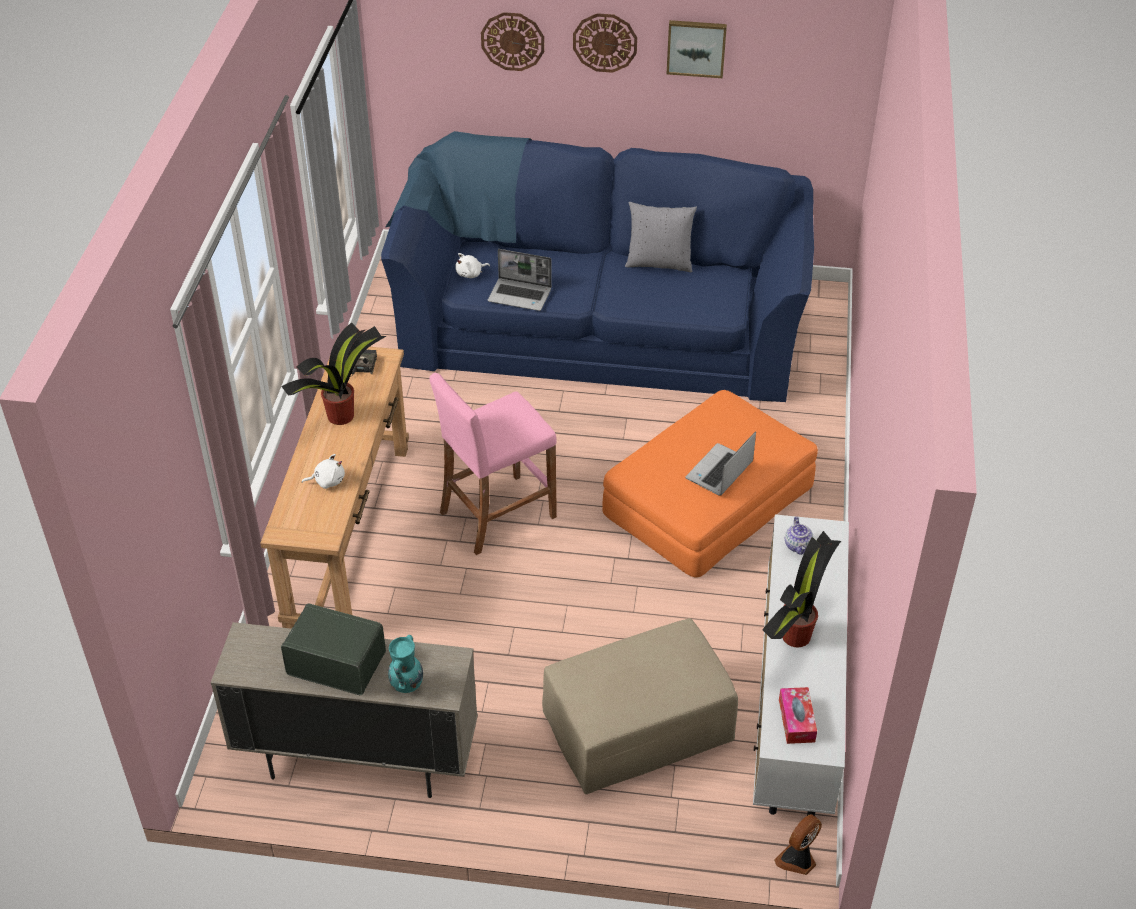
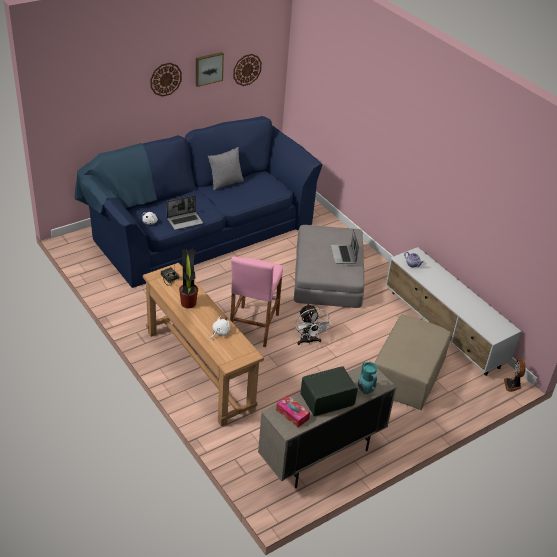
camera: 45 degrees left, 5 degrees down
(512, 41) = (119, 93): wall clock -> wall clock (247, 69)
(549, 583) = (308, 341): none -> white fan
(709, 499) = (328, 276): orange ottoman -> grey ottoman
(795, 637) = (452, 297): potted plant -> none
(796, 720) = (488, 325): tissue box -> tissue box (292, 414)

